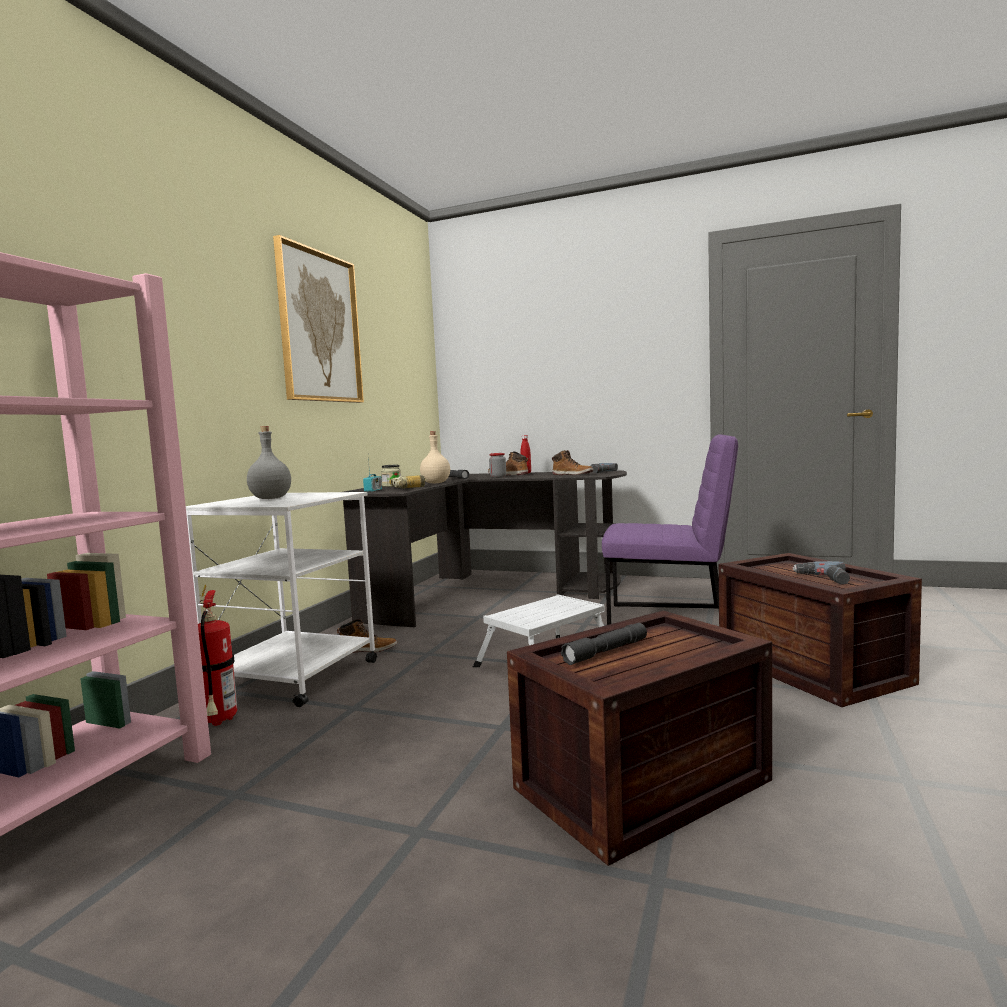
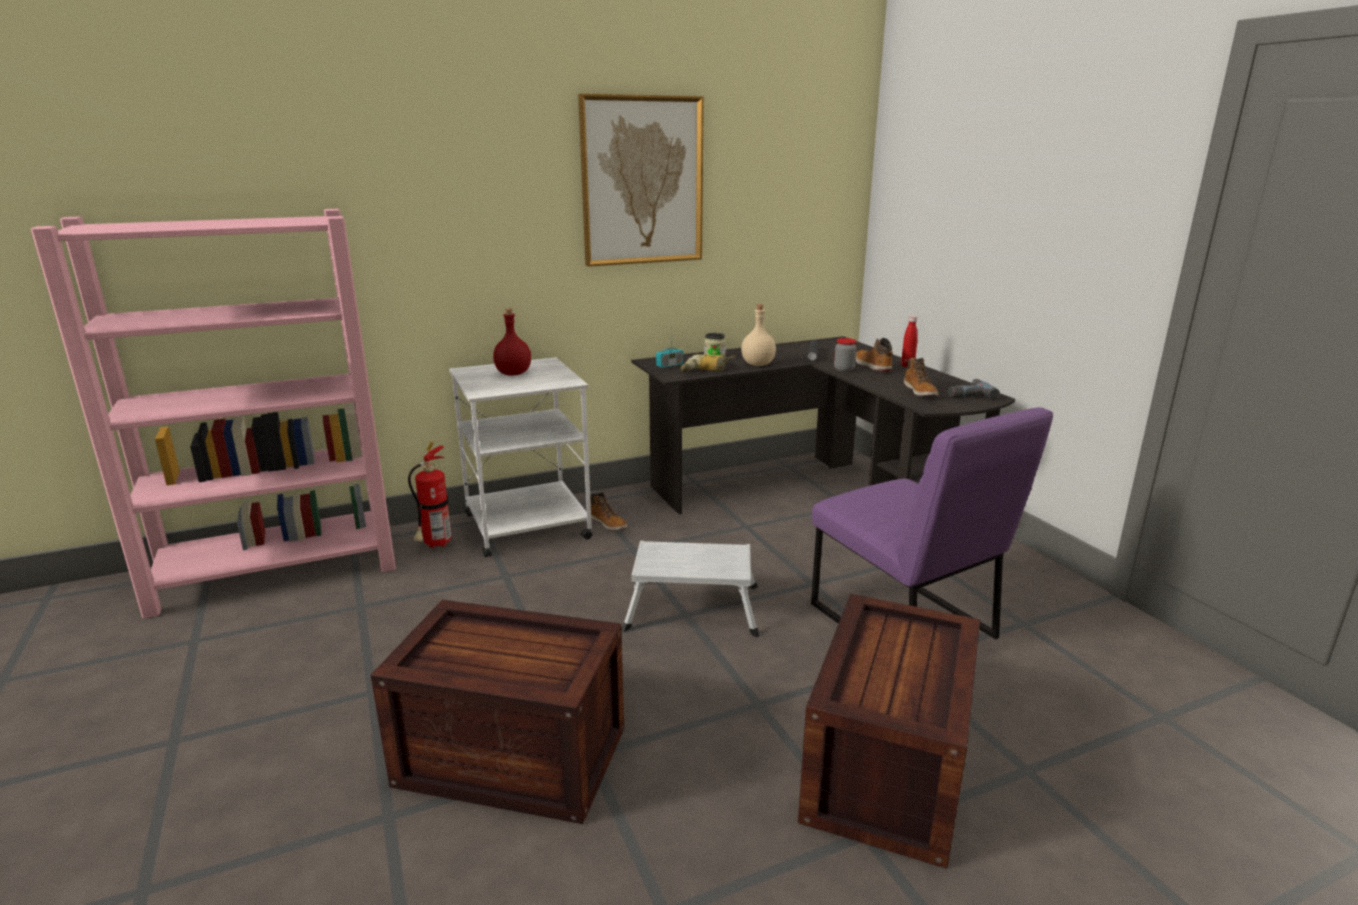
camera: 45 degrees right, 15 degrees up
(271, 498) = (513, 374): grey bottle -> red bottle
(606, 651) = (491, 638): grey flashlight -> none
(823, 579) = (889, 677): power drill -> none

